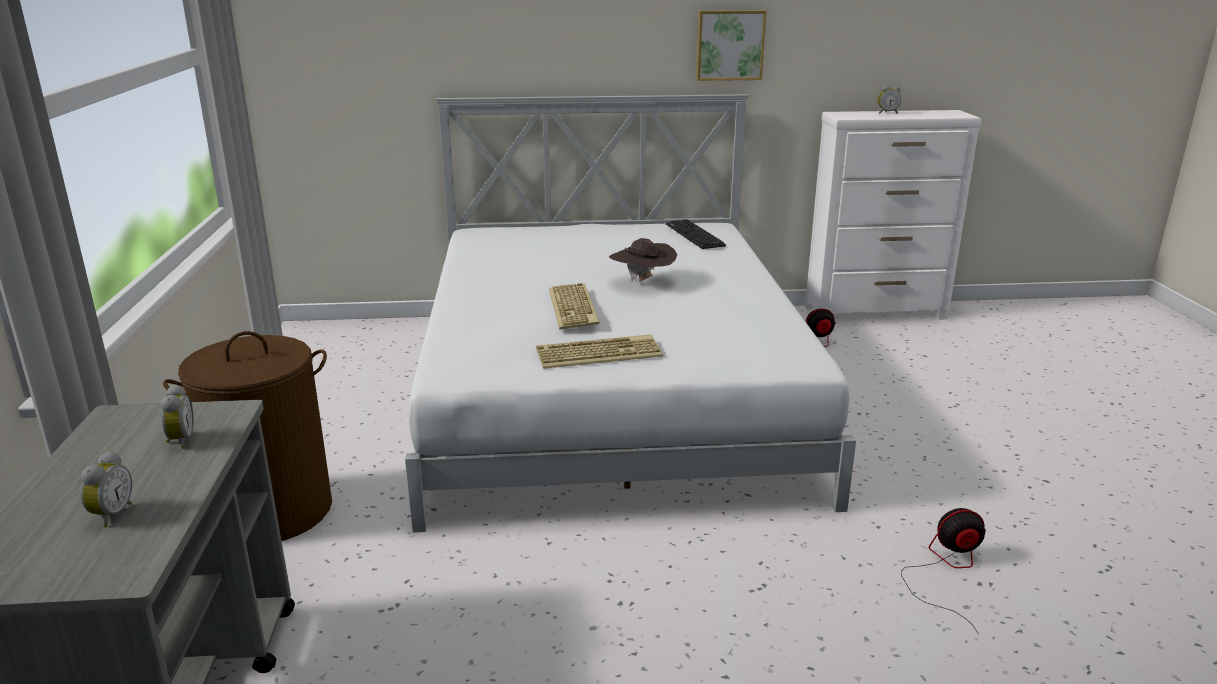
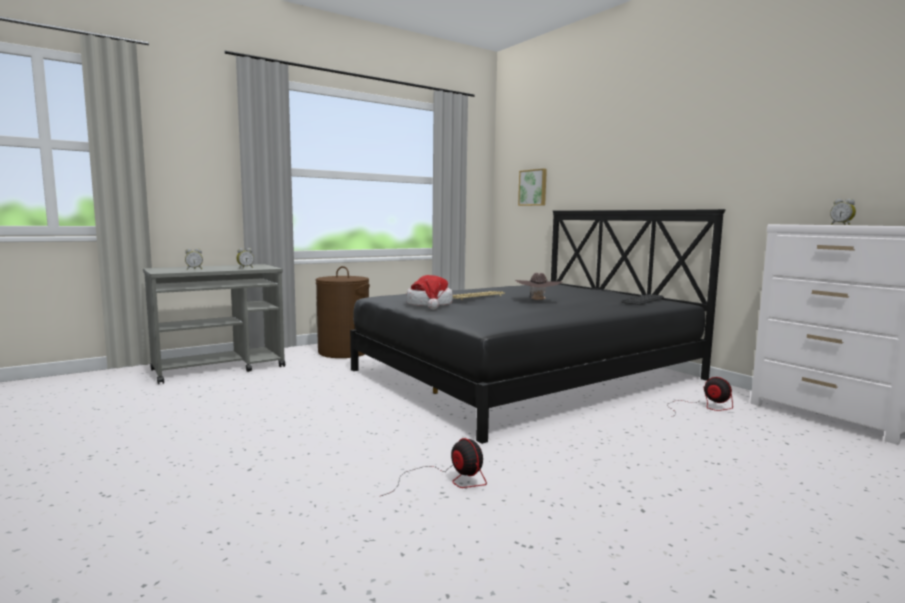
camera: 60 degrees right, 15 degrees down
(599, 352) = (430, 304): keyboard -> hat
(608, 394) = (526, 374): white bed -> black bed
(729, 45) = (715, 174): picture -> picture (533, 187)

